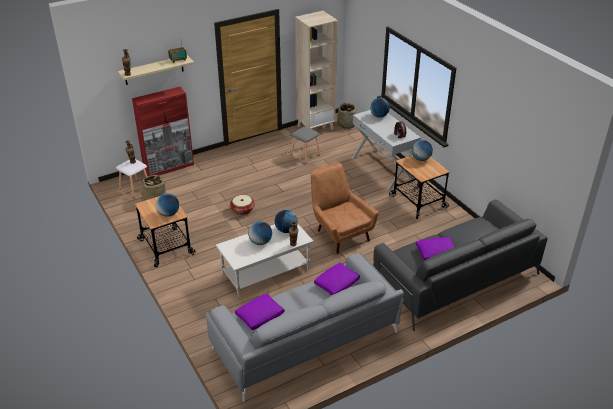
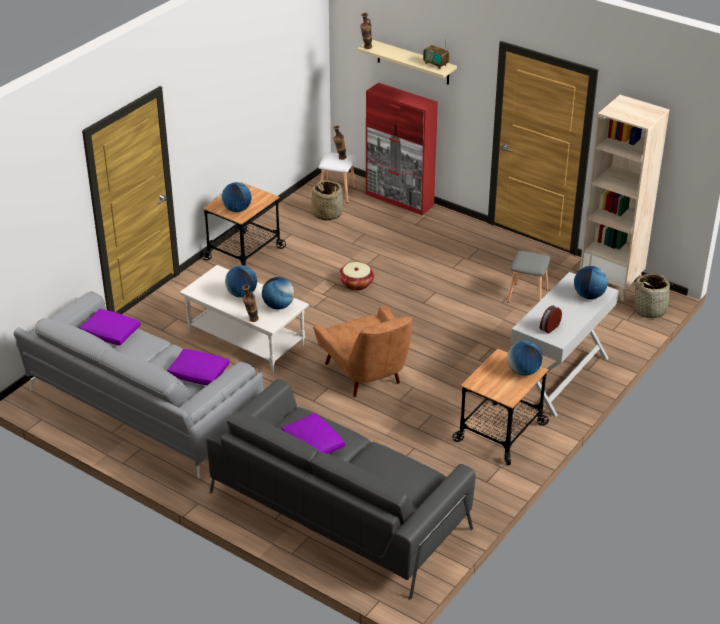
camera: 65 degrees right, 0 degrees up
(339, 233) = (367, 377): brown armchair -> brown armchair turned 120 degrees clockwise

